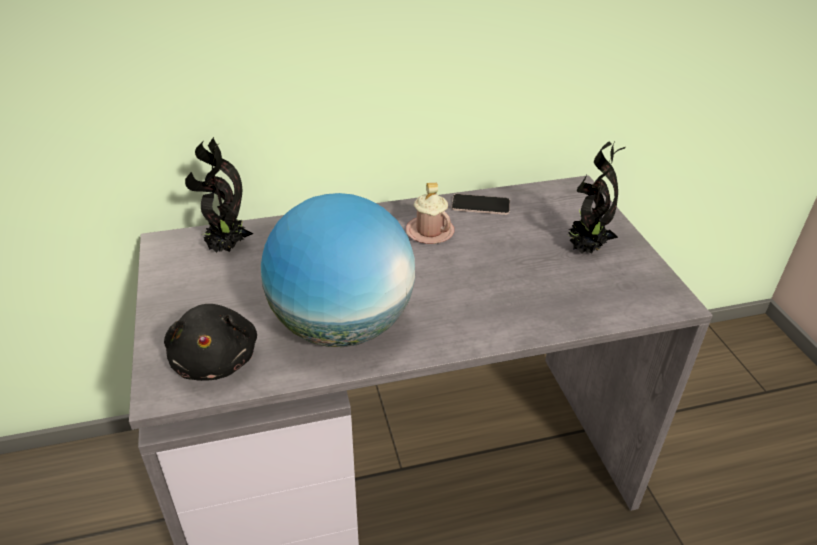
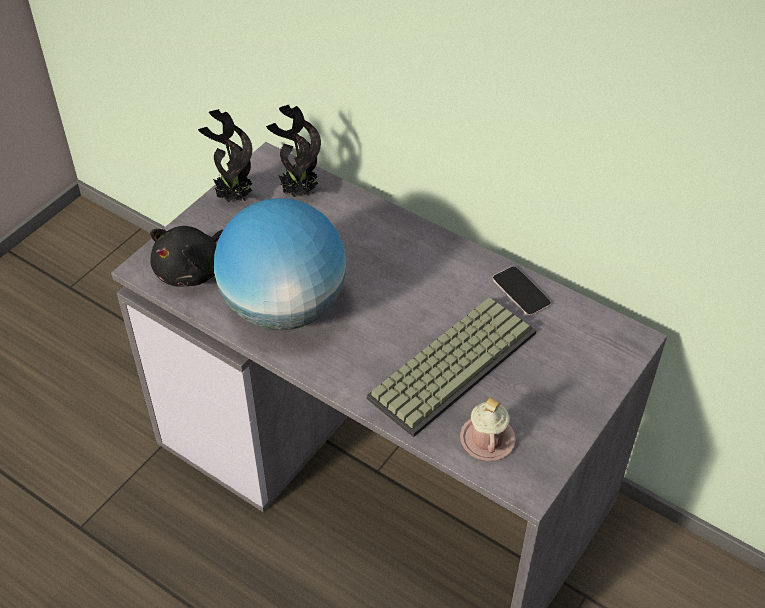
camera: 50 degrees right, 10 degrees up
(430, 232) = (445, 284): pink mug -> pink mug (487, 439)
(512, 271) = (452, 362): none -> keyboard
(585, 250) = (536, 393): potted plant -> potted plant (232, 198)

